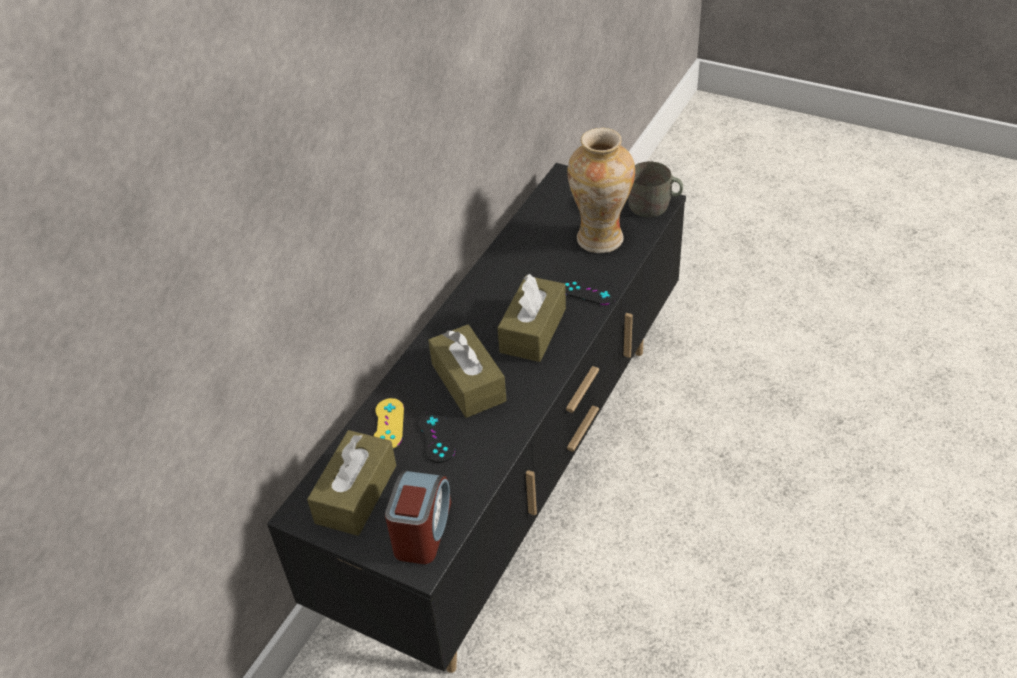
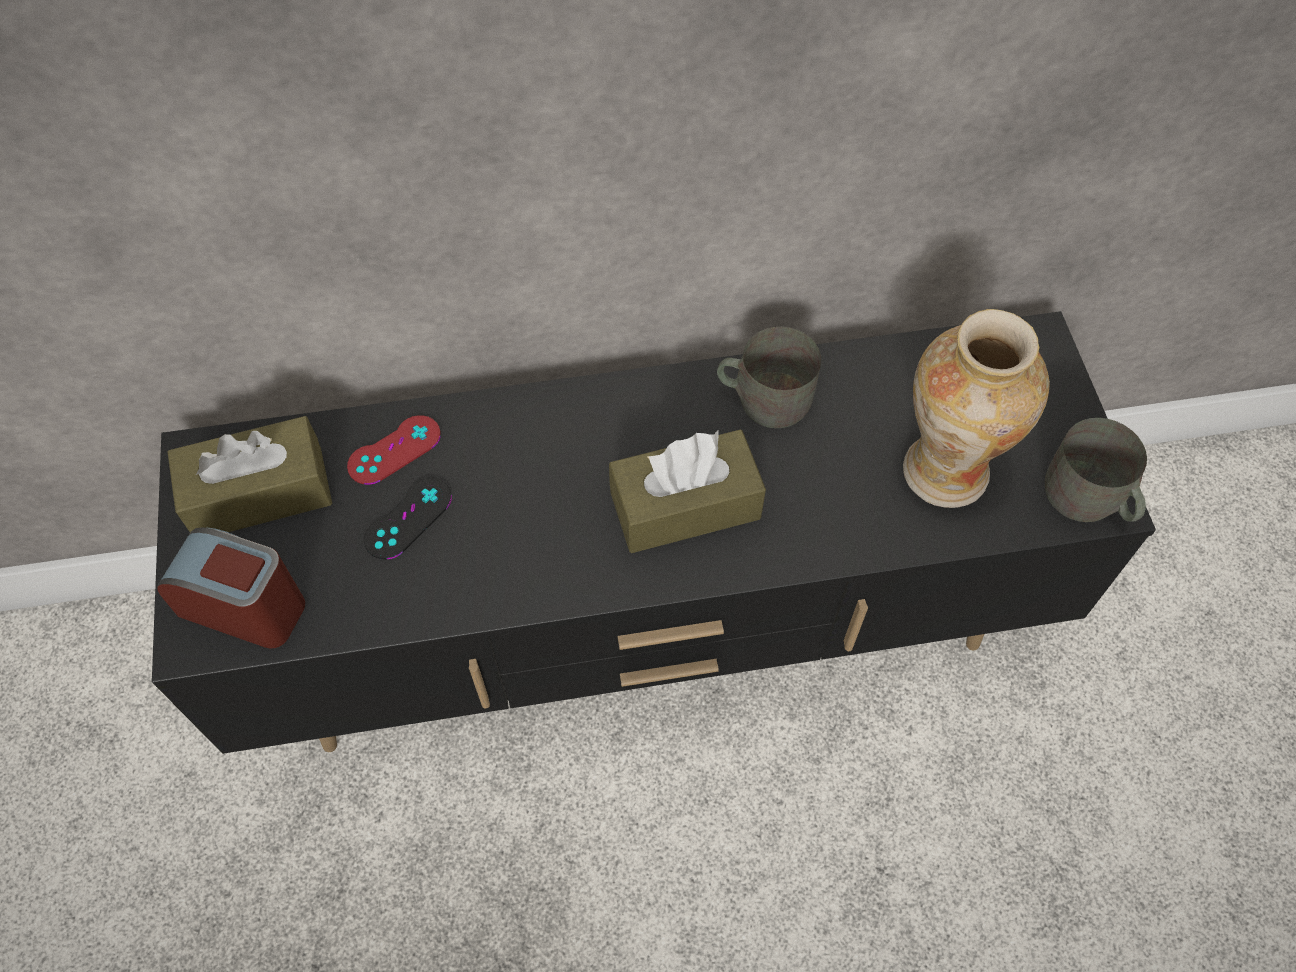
camera: 50 degrees right, 15 degrees up
(388, 424) = (394, 450): yellow game controller -> red game controller
(422, 530) = (245, 606): alarm clock -> alarm clock turned 135 degrees counterclockwise
(468, 382) = (529, 491): brown tissue box -> none
(502, 274) = (764, 397): none -> grey mug
(588, 291) = (819, 526): black game controller -> none

